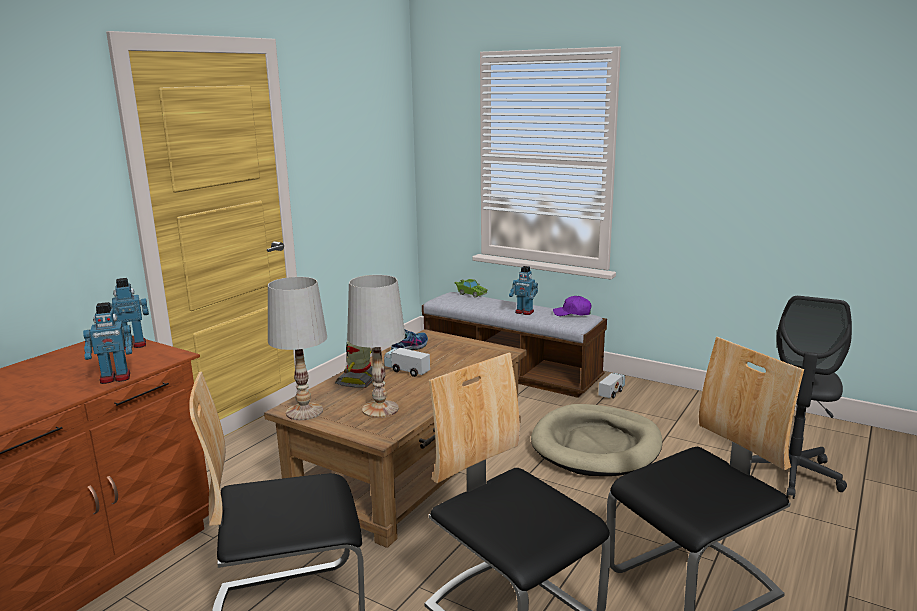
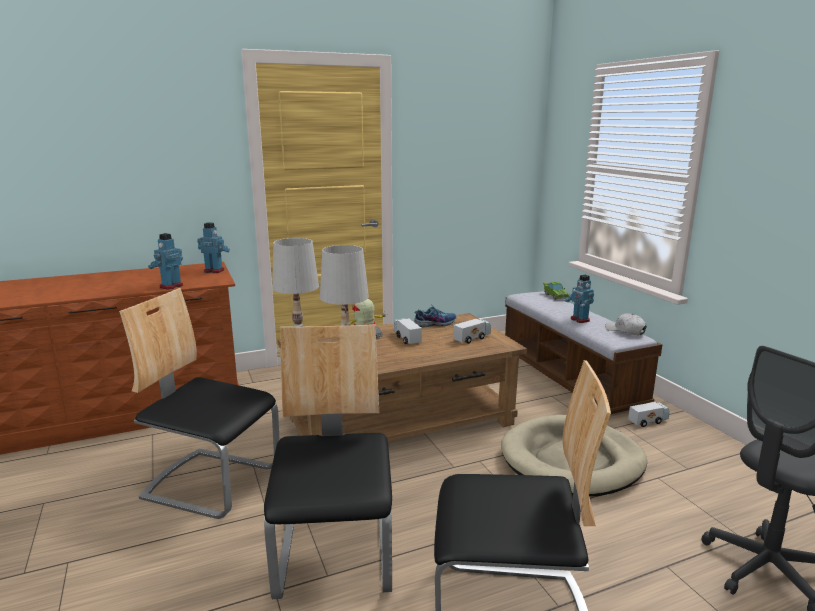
camera: 35 degrees right, 0 degrees up
(115, 378) = (171, 286): toy robot -> toy robot turned 105 degrees clockwise
(467, 353) = (472, 338): none -> toy truck
(572, 313) = (625, 331): purple cap -> white cap

